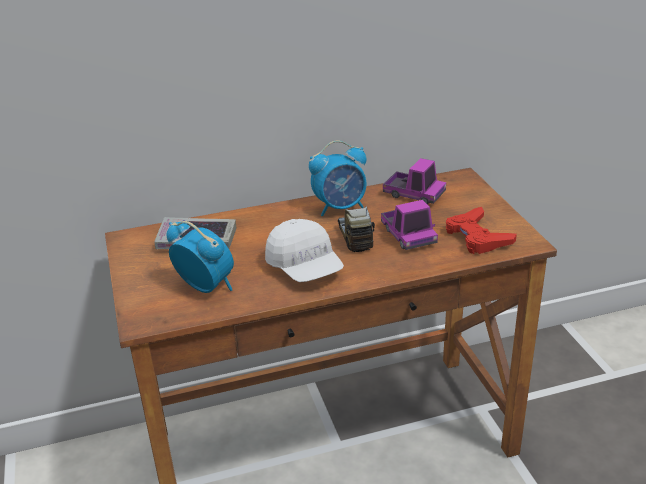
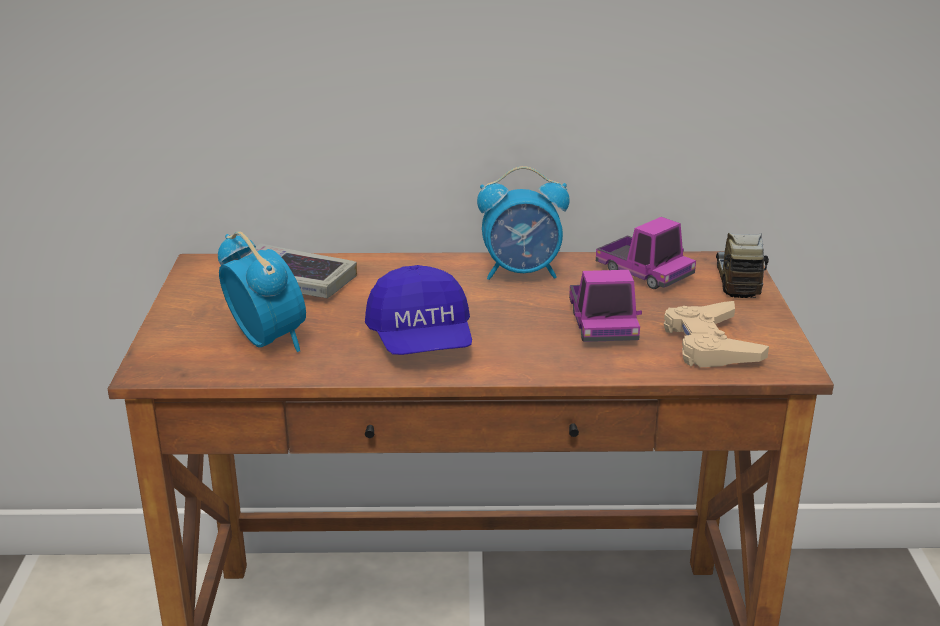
camera: 15 degrees right, 5 degrees down
(305, 268) = (421, 341): white cap -> blue cap
(355, 238) = (519, 315): toy truck -> toy truck (737, 281)
(477, 237) = (710, 344): red game controller -> beige game controller

